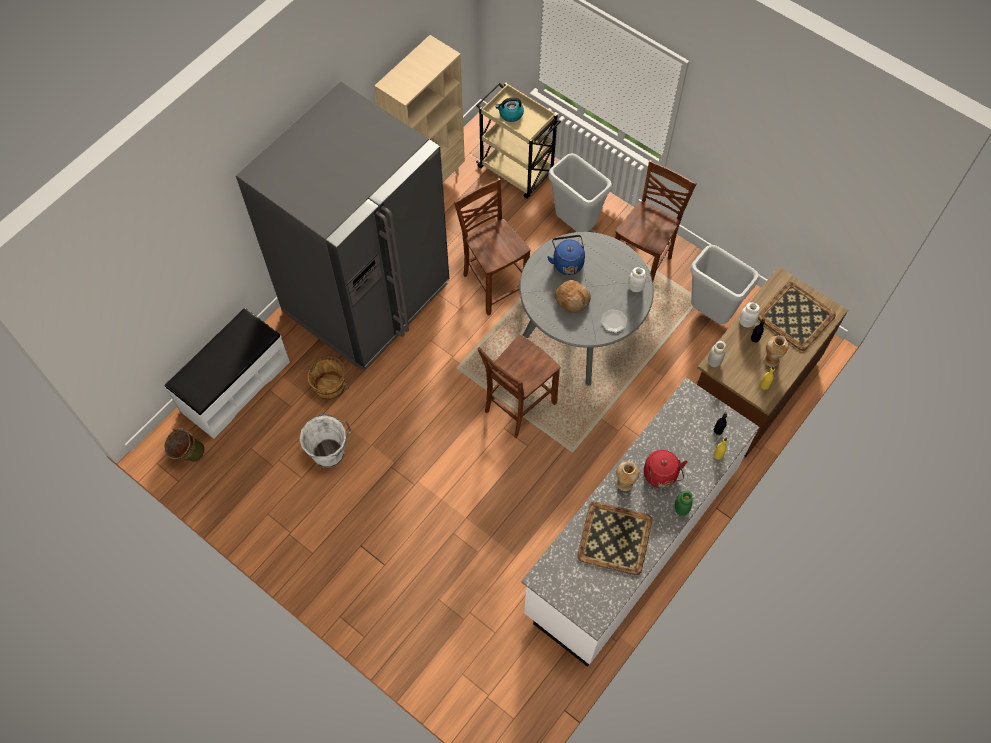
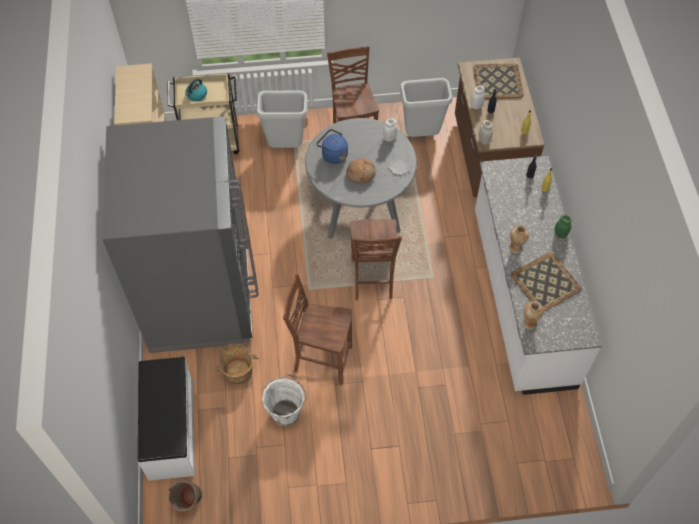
camera: 45 degrees left, 5 degrees down
(493, 284) = (274, 220): brown chair -> brown chair (321, 359)
(661, 476) = (529, 226): red kettle -> none
(771, 359) = (512, 115): vase -> vase (529, 323)

